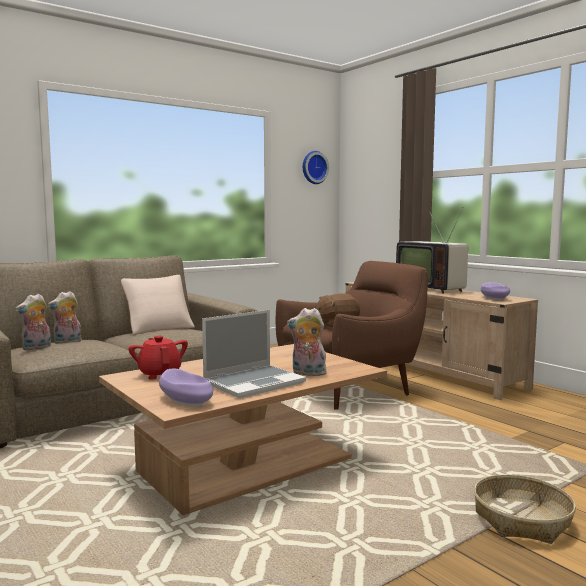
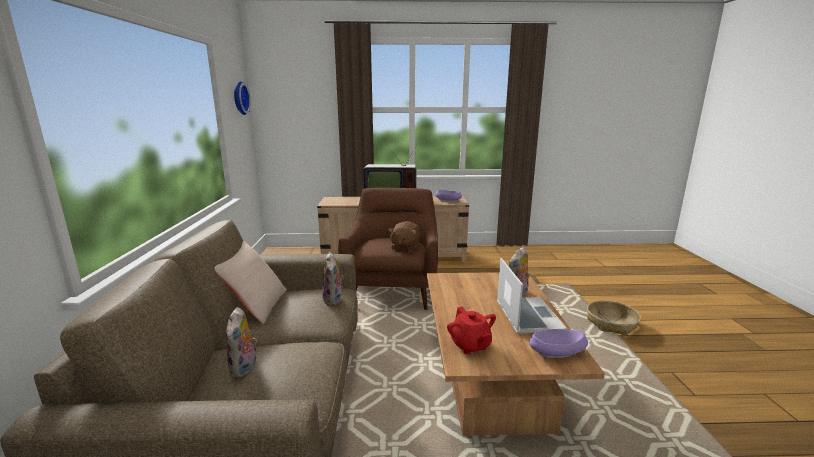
camera: 55 degrees left, 10 degrees up
(36, 348) = (253, 395): plush toy -> plush toy (334, 300)
(159, 374) = (470, 345): red teapot -> red teapot turned 120 degrees counterclockwise

